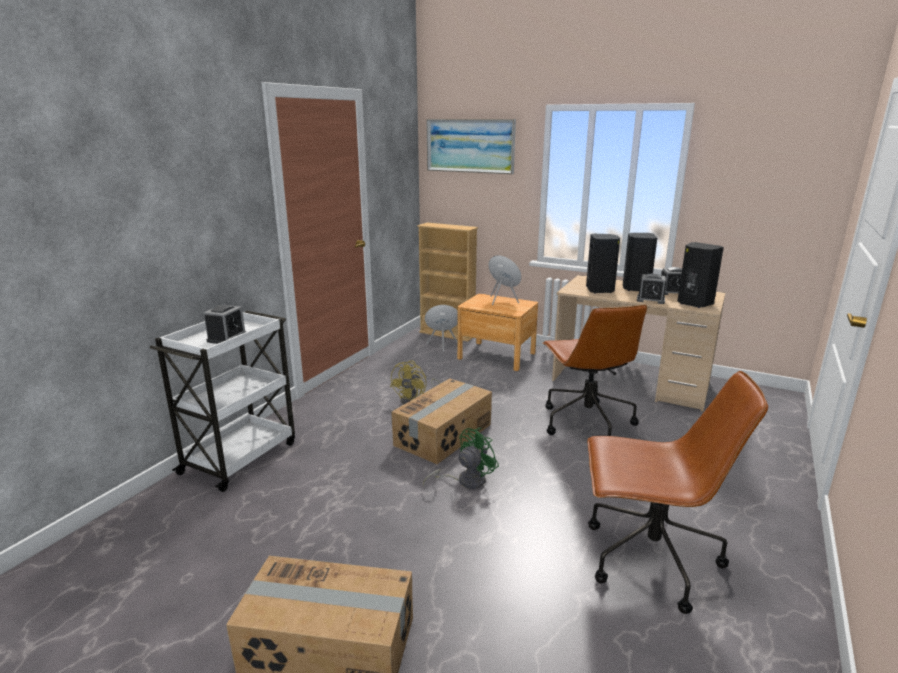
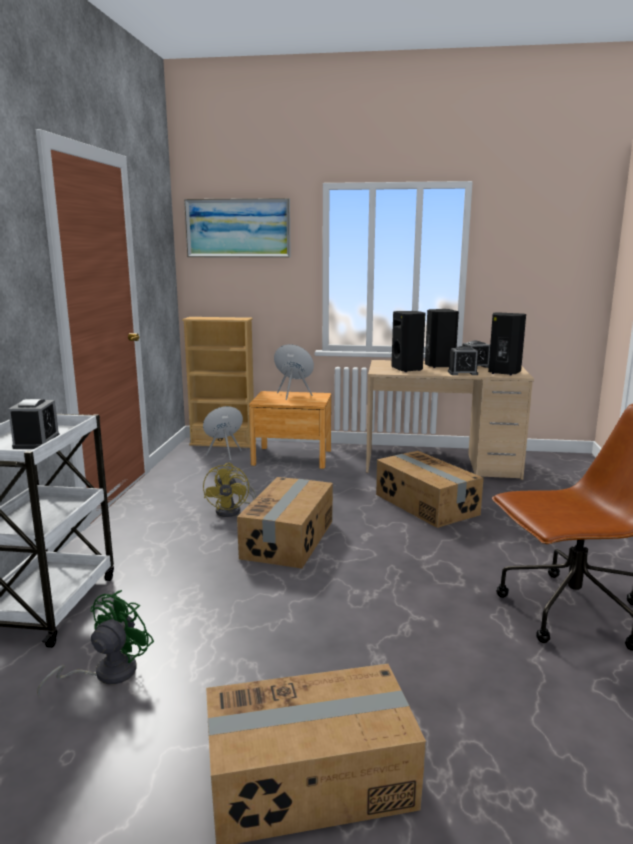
camera: 20 degrees left, 5 degrees down
(465, 481) = (344, 578): green fan -> green fan (106, 673)
(586, 422) = (425, 504): brown office chair -> cardboard box

